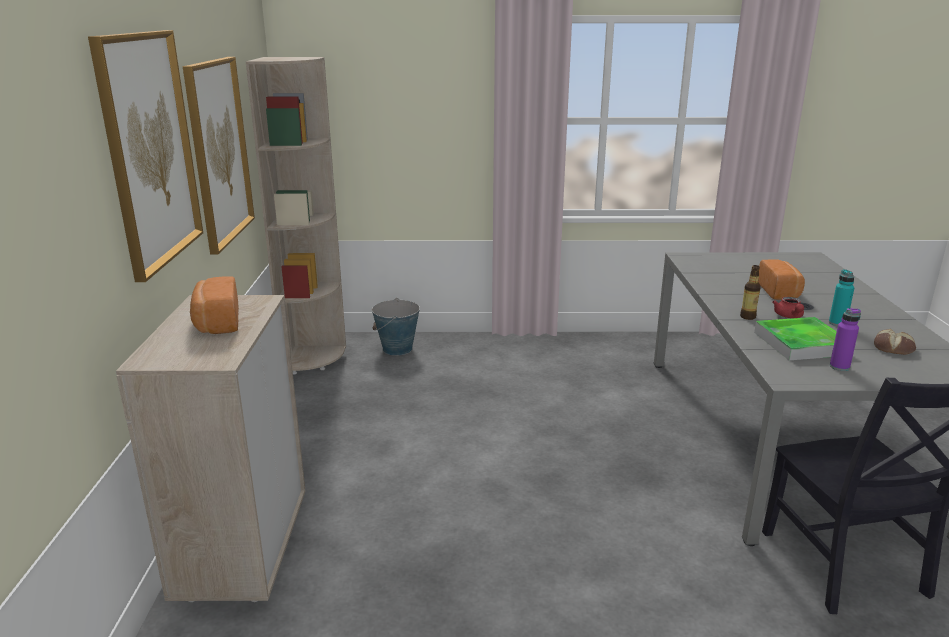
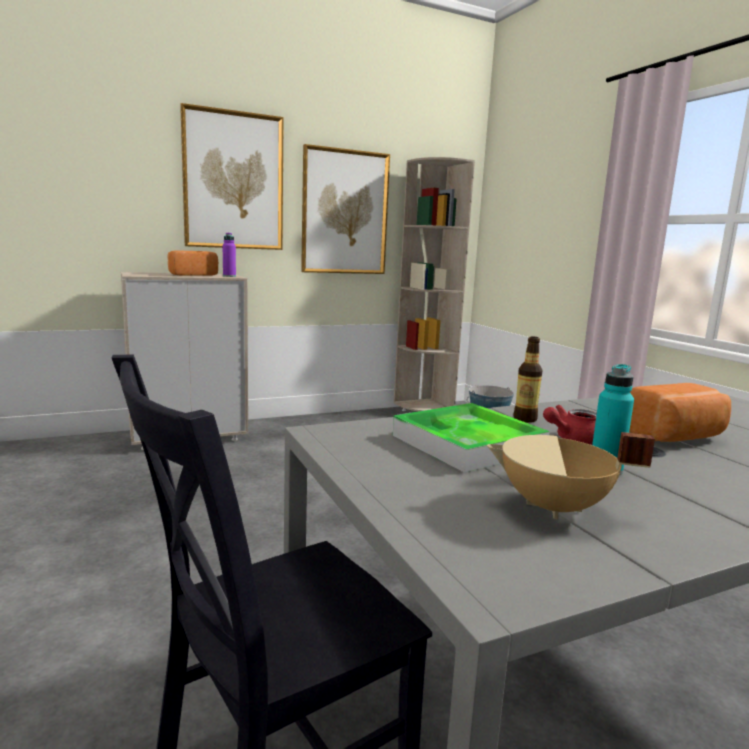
camera: 65 degrees right, 10 degrees down
(839, 367) = (403, 462): purple bottle -> purple bottle (229, 276)
(894, 348) = (554, 508): bread -> beige cooking pot

